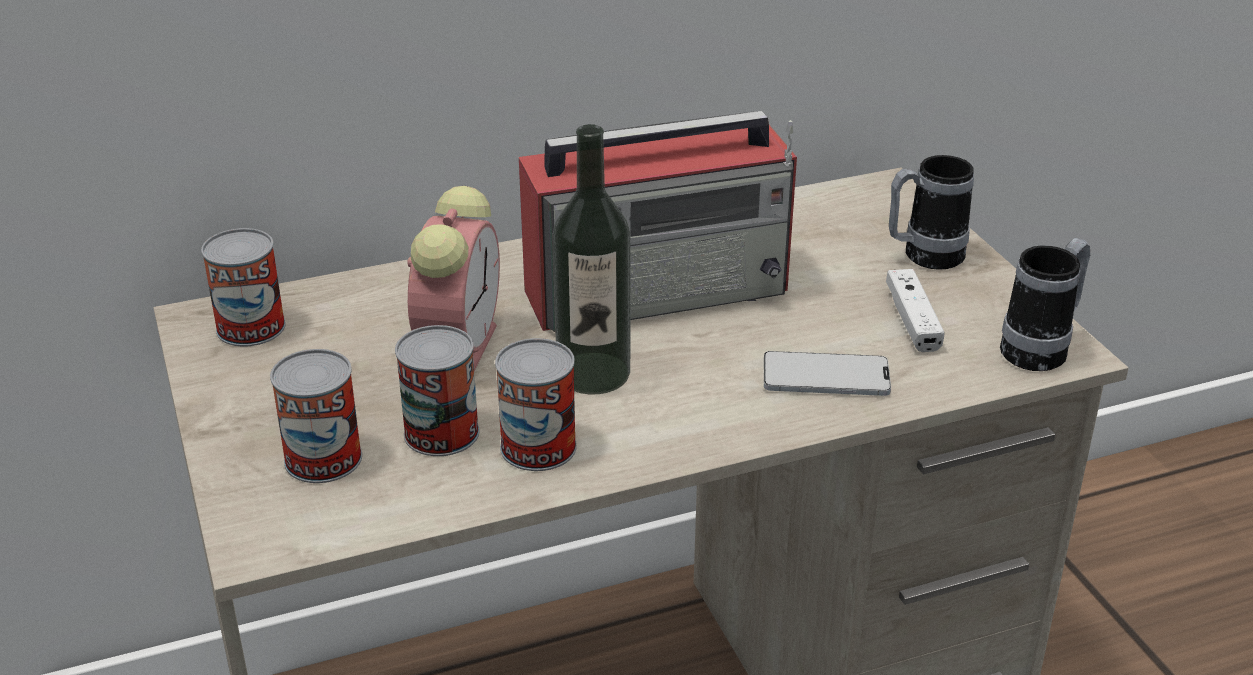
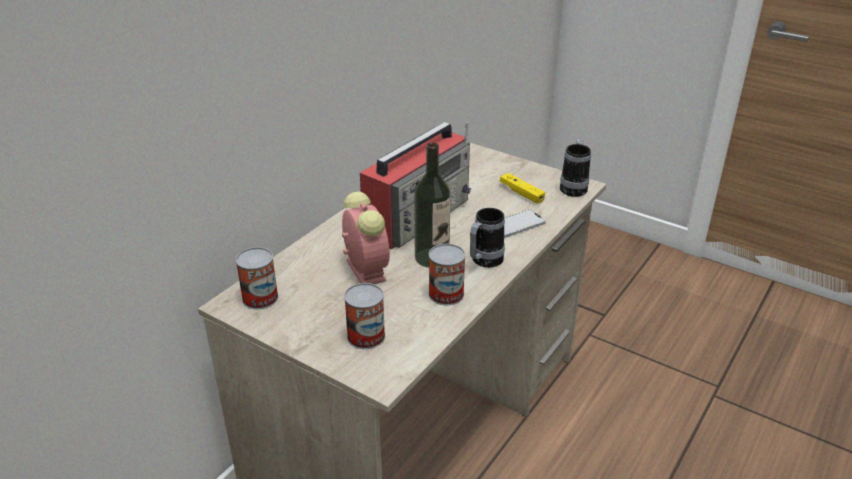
camera: 35 degrees left, 0 degrees up
(441, 433) = (401, 305): can -> none
(912, 320) = (521, 193): white game controller -> yellow game controller
(923, 257) = (497, 168): mug -> mug (483, 262)

